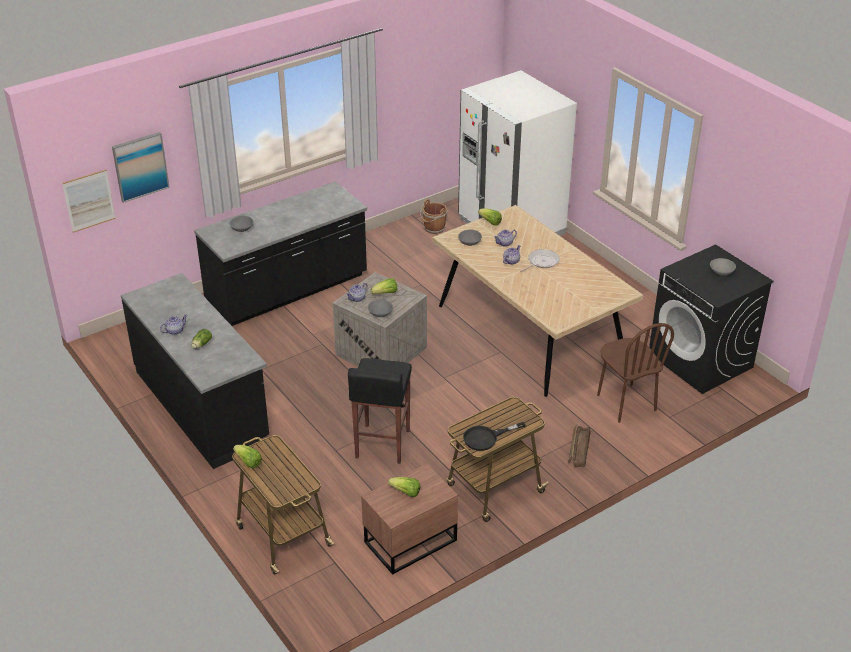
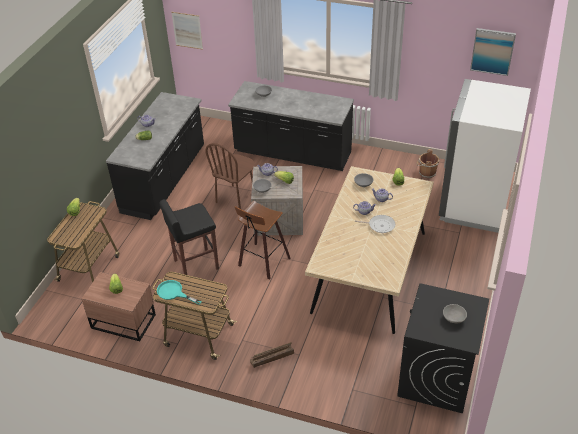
camera: 55 degrees right, 5 degrees up
(140, 166) = (221, 24): picture -> picture (492, 51)
(436, 394) = (262, 262): none -> stool
(486, 438) = (174, 293): black frying pan -> turquoise frying pan
(626, 403) = (344, 358): brown chair -> brown chair (236, 198)

